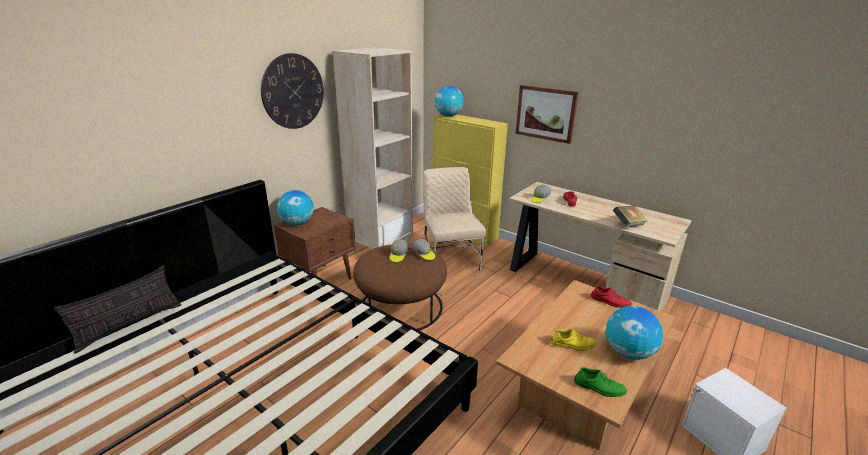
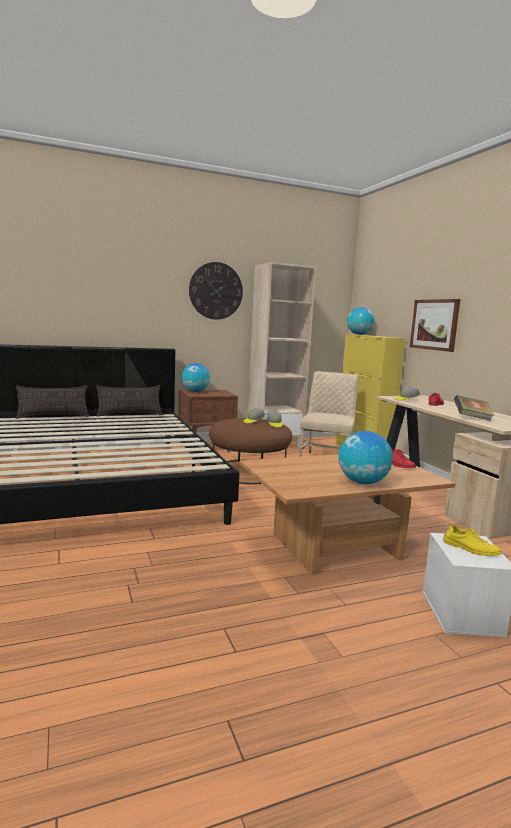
camera: 30 degrees right, 15 degrees down
(229, 280) = (129, 414): none -> pillow
(573, 344) = (317, 469): yellow shoe -> yellow shoe (470, 548)
(599, 387) = (301, 485): green shoe -> none

